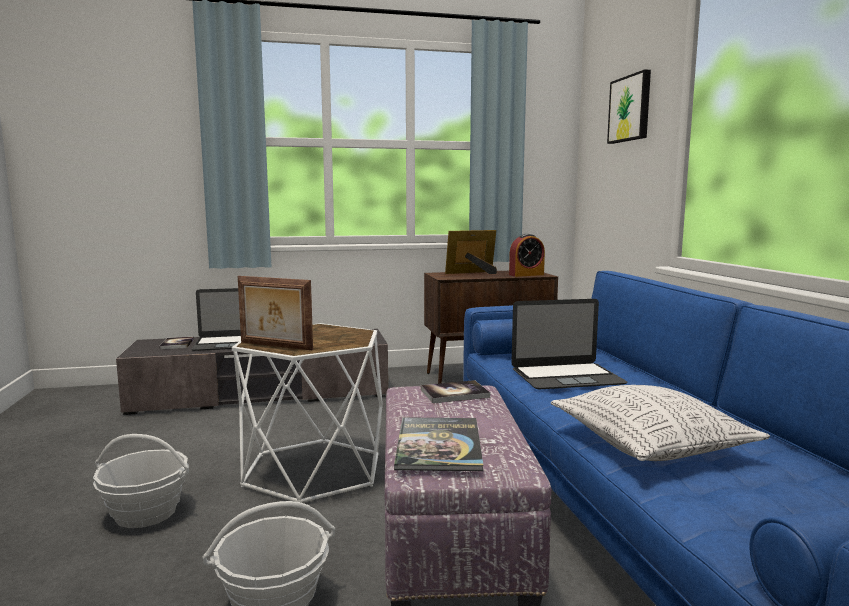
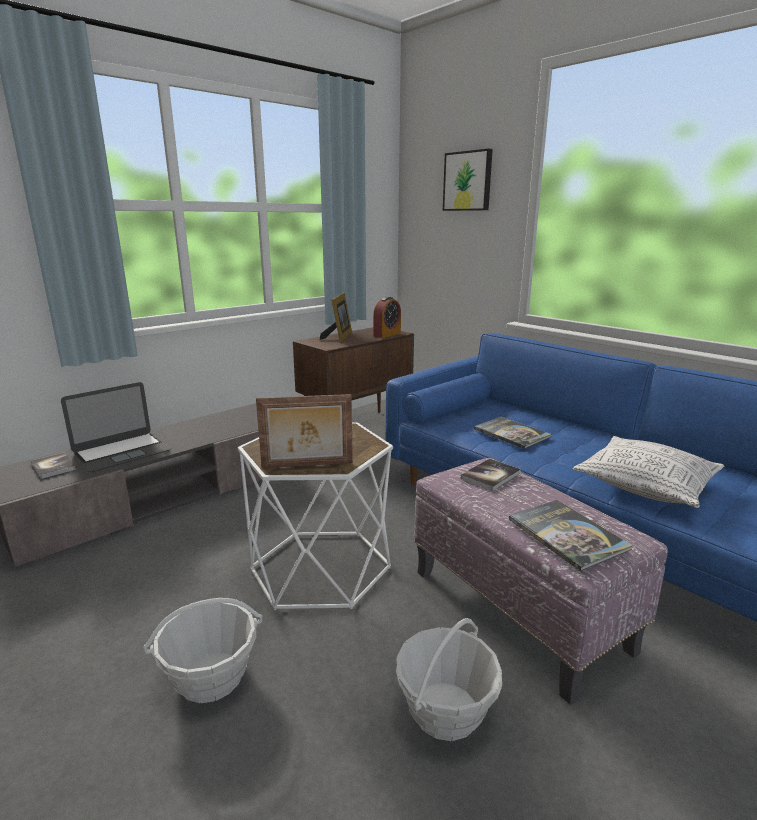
camera: 30 degrees left, 10 degrees up
(473, 273) = (339, 337): picture frame -> picture frame turned 150 degrees clockwise
(566, 376) = (511, 433): laptop -> book

